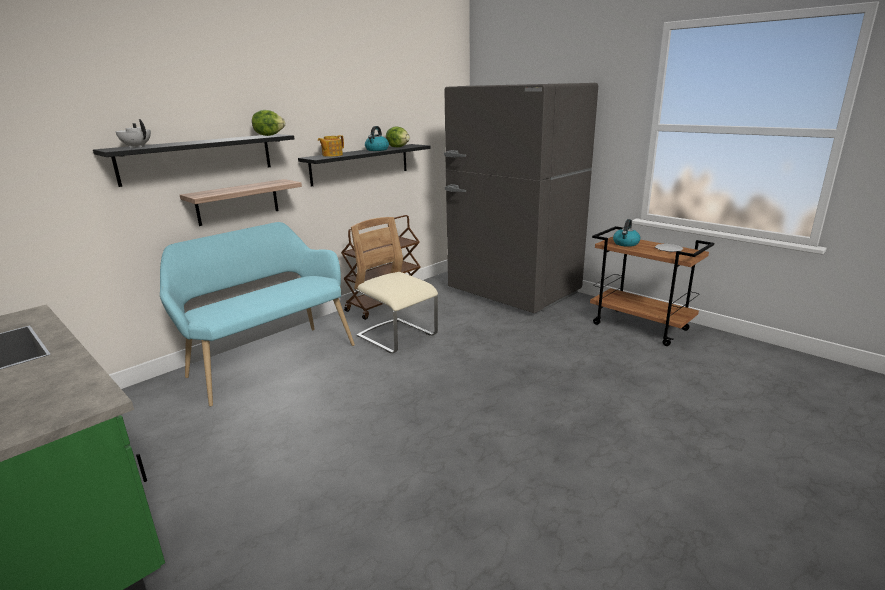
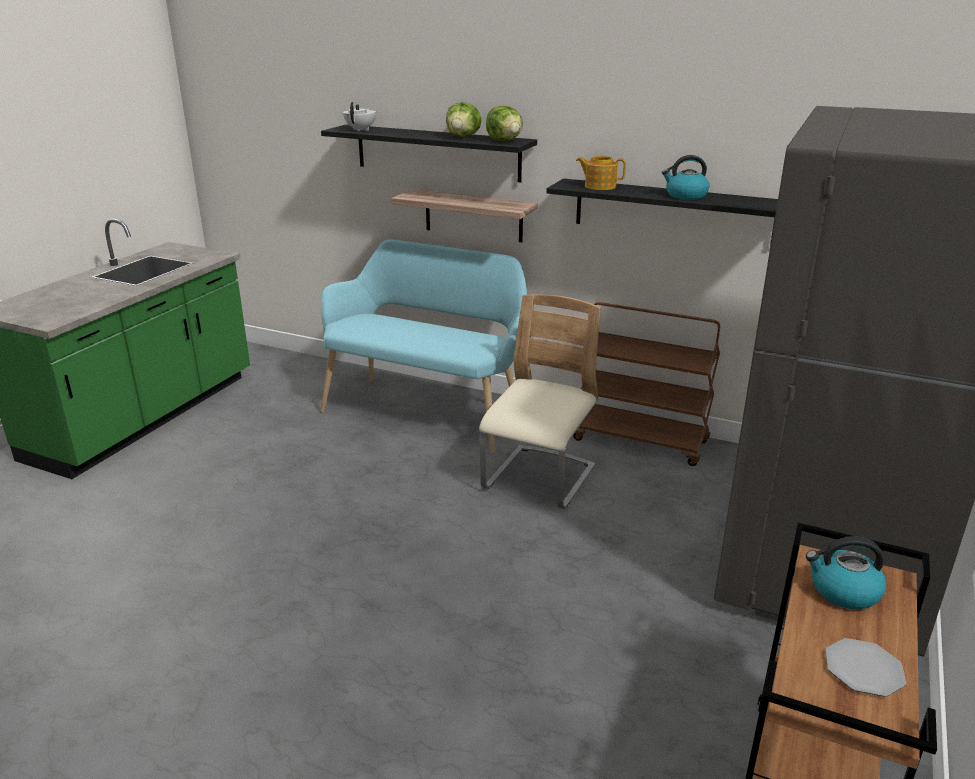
camera: 70 degrees right, 5 degrees up
(398, 147) = (737, 200): lettuce -> lettuce (463, 137)

